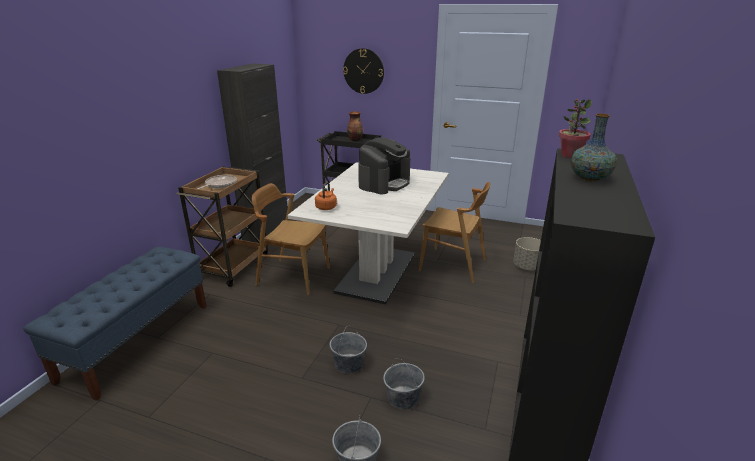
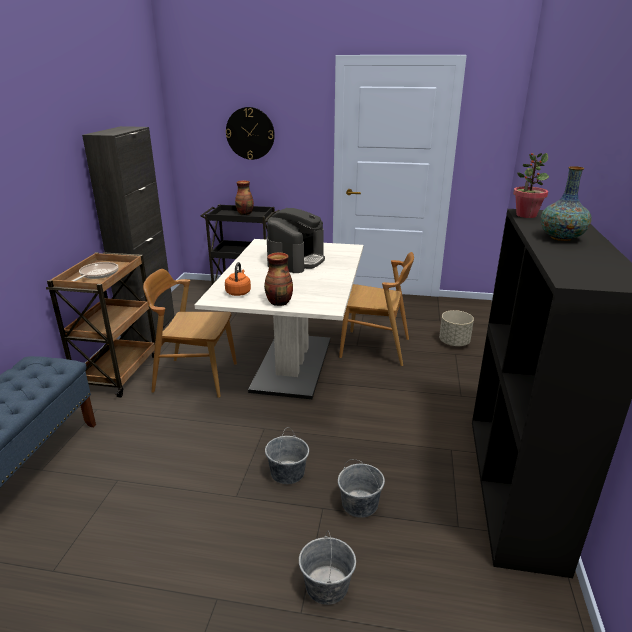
camera: 10 degrees left, 0 degrees up
(357, 218) = (279, 302): none -> vase

